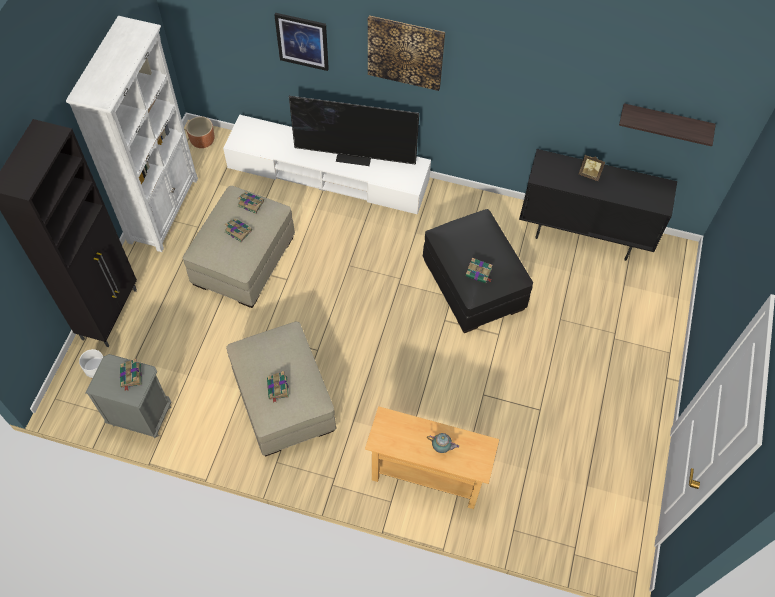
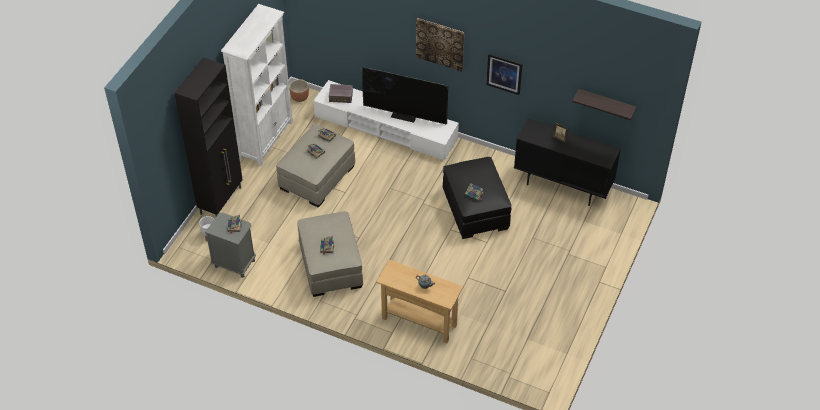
camera: 10 degrees right, 10 degrees down
(261, 139) = (341, 97): none -> radio
(302, 41) = (374, 31): picture -> picture (504, 73)

